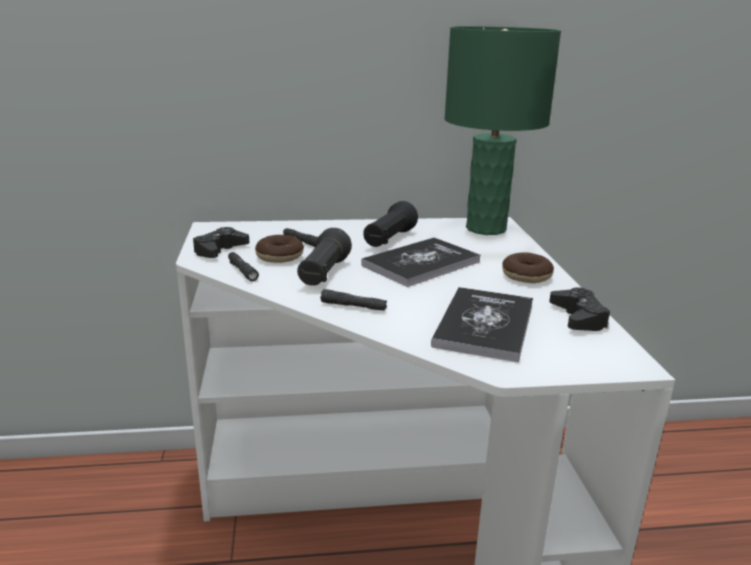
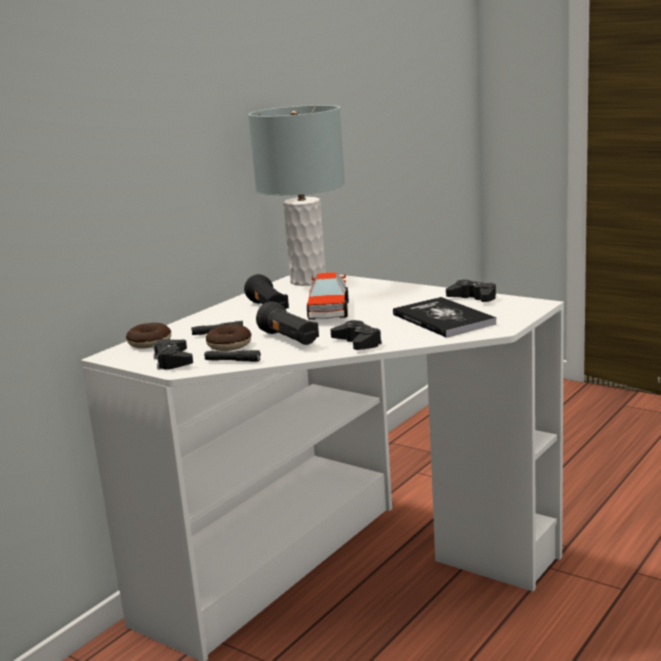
camera: 45 degrees left, 5 degrees down
(353, 306) = (357, 343): black flashlight -> black game controller
(421, 263) = (328, 311): book -> toy car
(486, 228) = (308, 280): green table lamp -> grey table lamp
(526, 276) = (400, 293): donut -> donut (149, 343)

